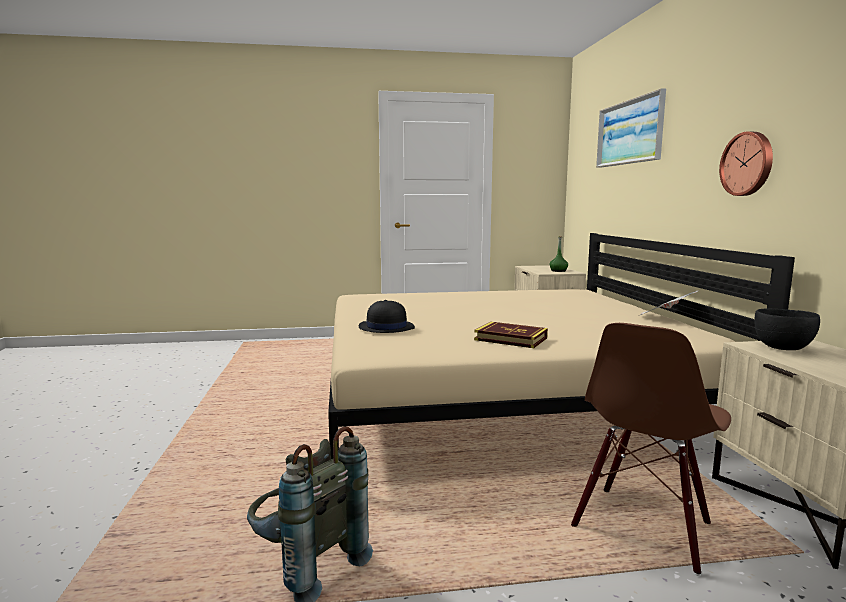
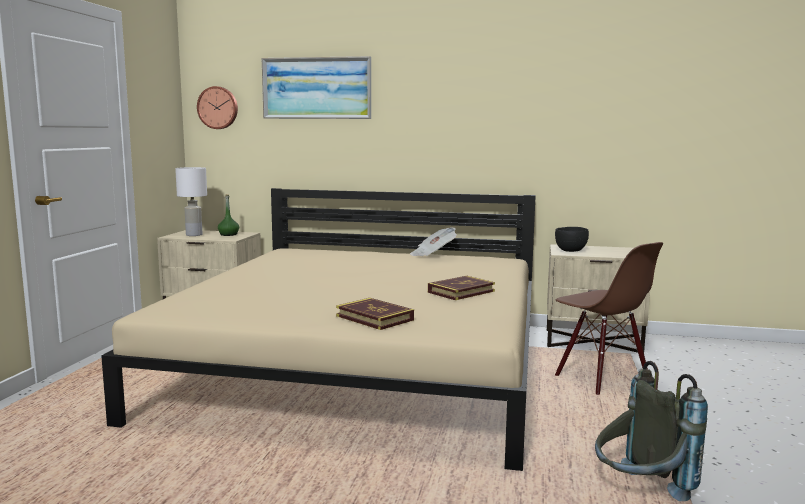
camera: 70 degrees left, 0 degrees up
(386, 327) = (374, 318): black hat -> book
(539, 268) = (194, 235): none -> white table lamp
(748, 164) = (477, 131): wall clock -> wall clock (218, 108)

